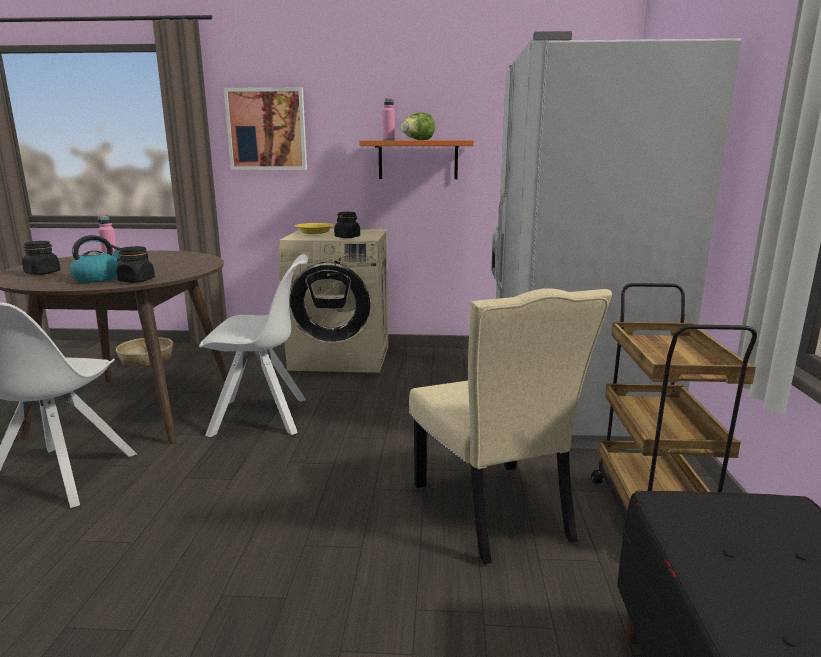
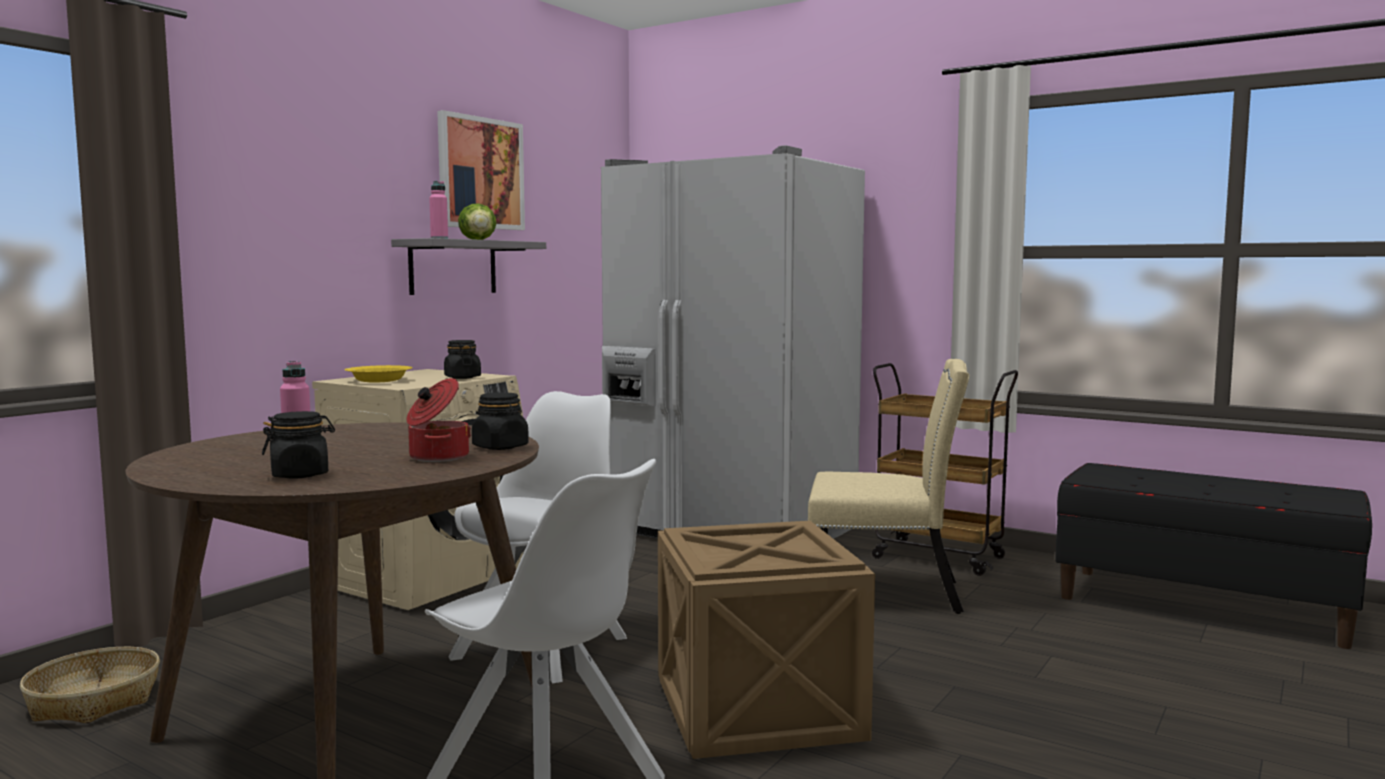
camera: 60 degrees left, 10 degrees down
(98, 278) = (437, 457): kettle -> cooking pot
(193, 511) = (756, 709): none -> crate
(267, 129) = (250, 215): picture -> picture (480, 173)
(418, 160) = (453, 267): orange shelf -> grey shelf

